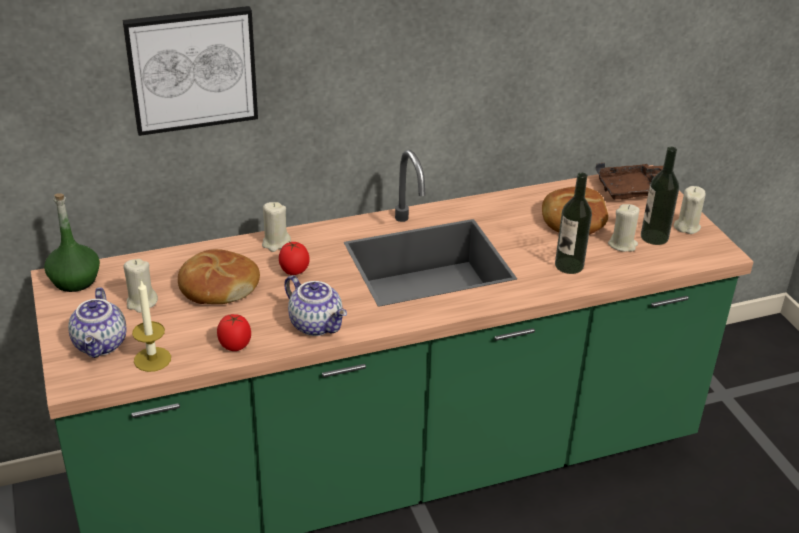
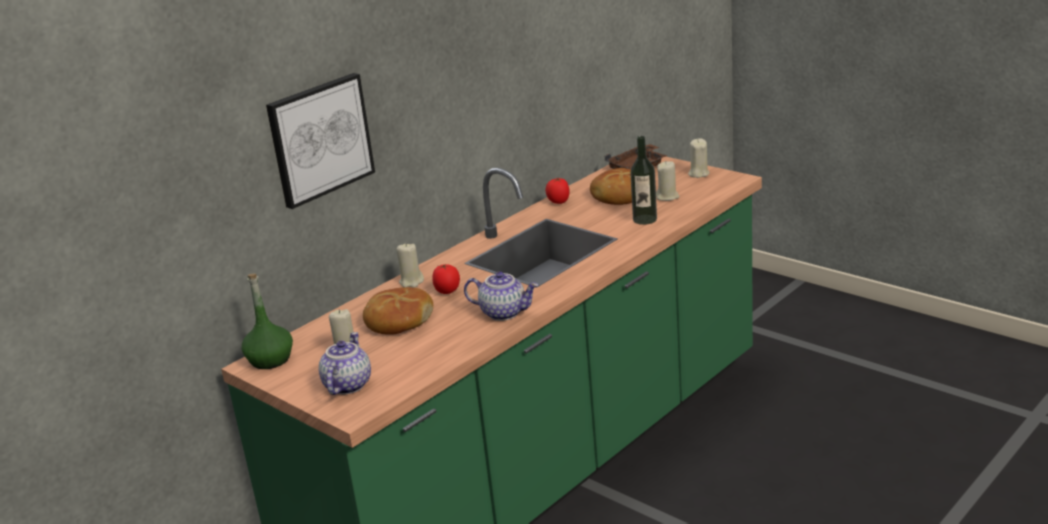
camera: 25 degrees left, 10 degrees down
(102, 344) = (346, 385): teapot -> teapot turned 135 degrees counterclockwise
(152, 359) = (400, 377): candle -> none
(235, 345) = (456, 346): tomato -> tomato (558, 202)
(654, 237) = (684, 186): bottle -> none

